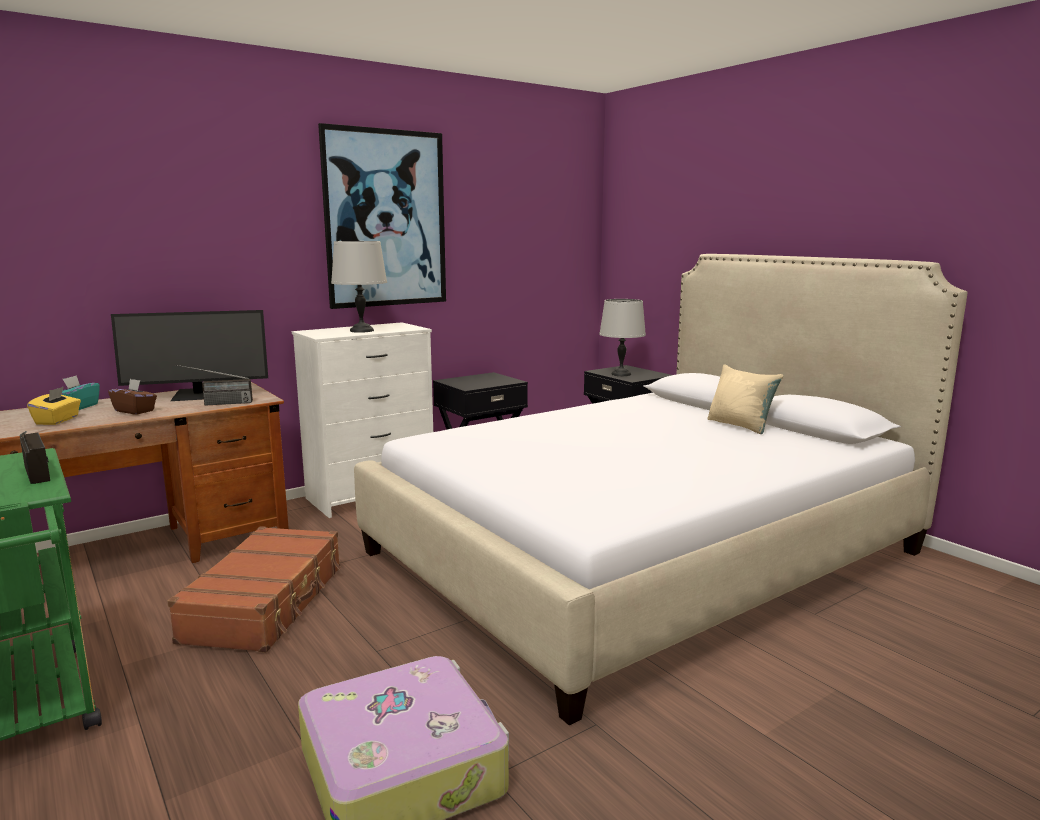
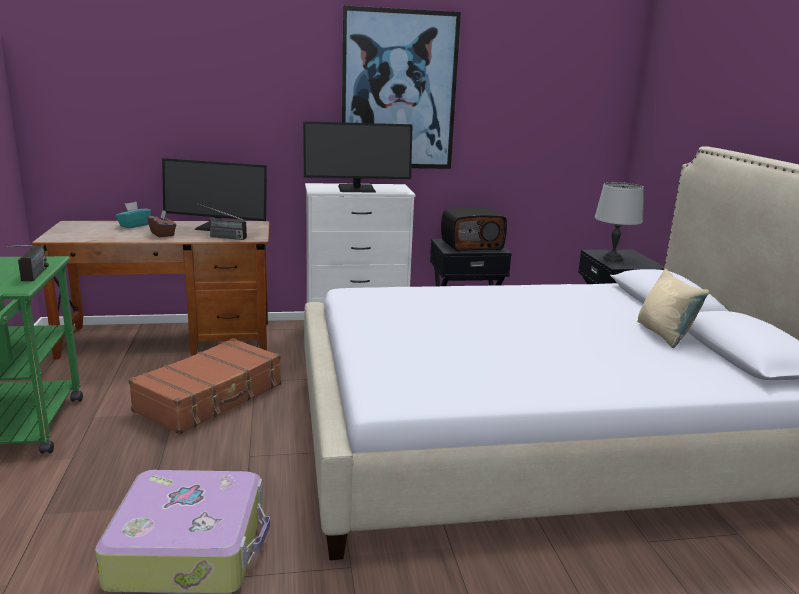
camera: 25 degrees right, 5 degrees up
(57, 420) = (110, 234): yellow tissue box -> none
(362, 330) = (357, 189): grey table lamp -> monitor
(482, 380) = (472, 245): none -> radio

